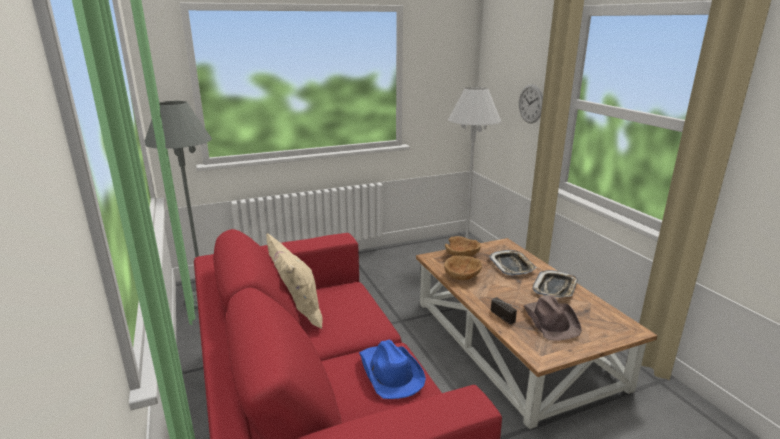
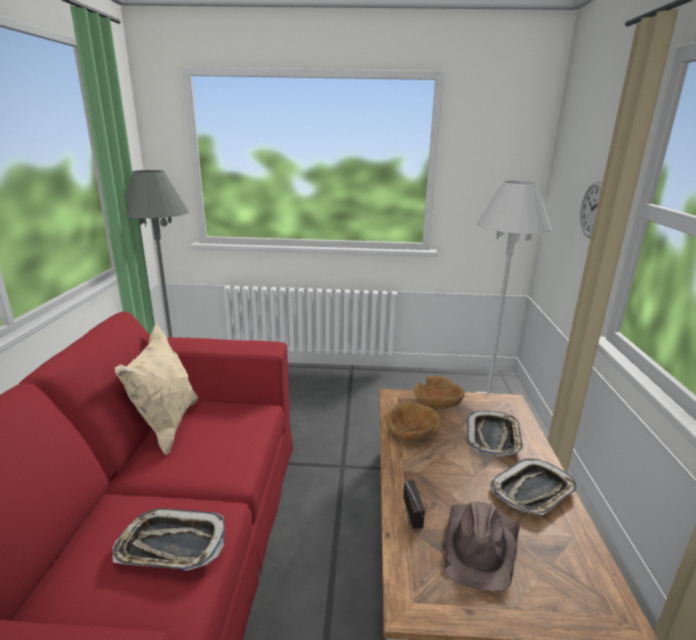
camera: 25 degrees right, 0 degrees up
(390, 373) = (171, 546): blue hat -> tray

